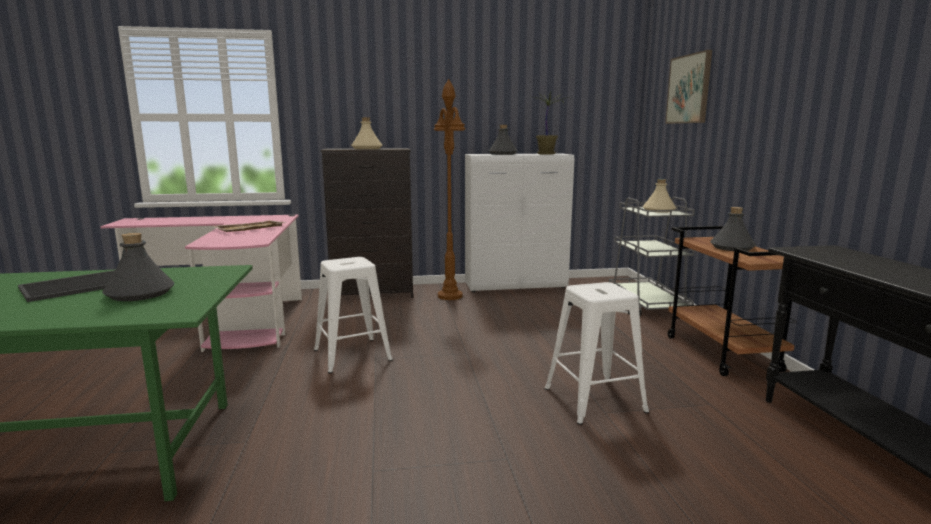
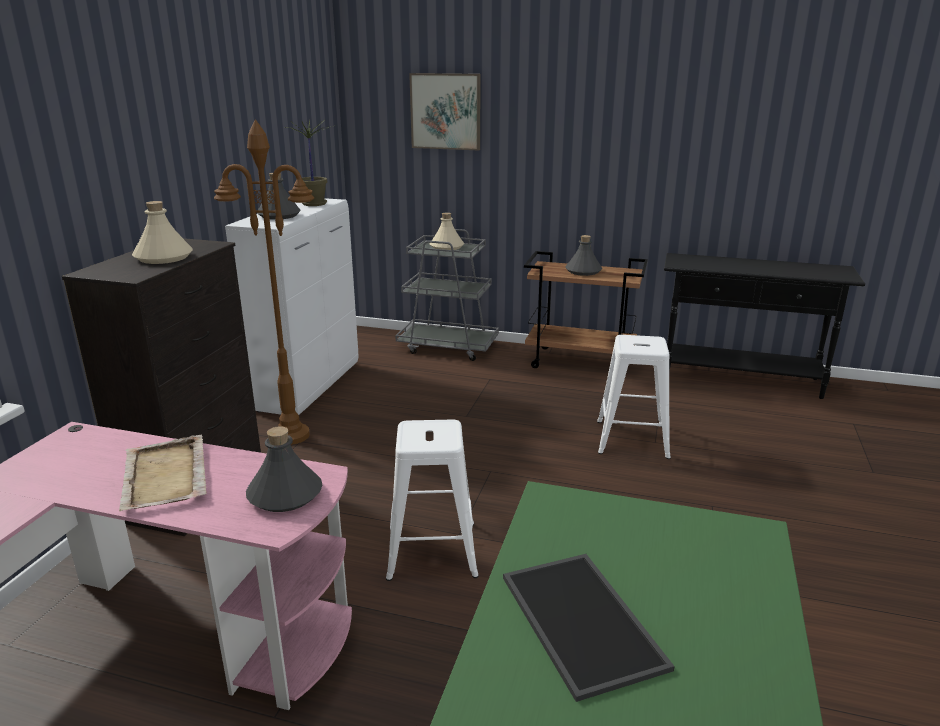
camera: 65 degrees left, 10 degrees up
(140, 294) = (659, 565): grey bottle -> grey bottle (285, 494)

